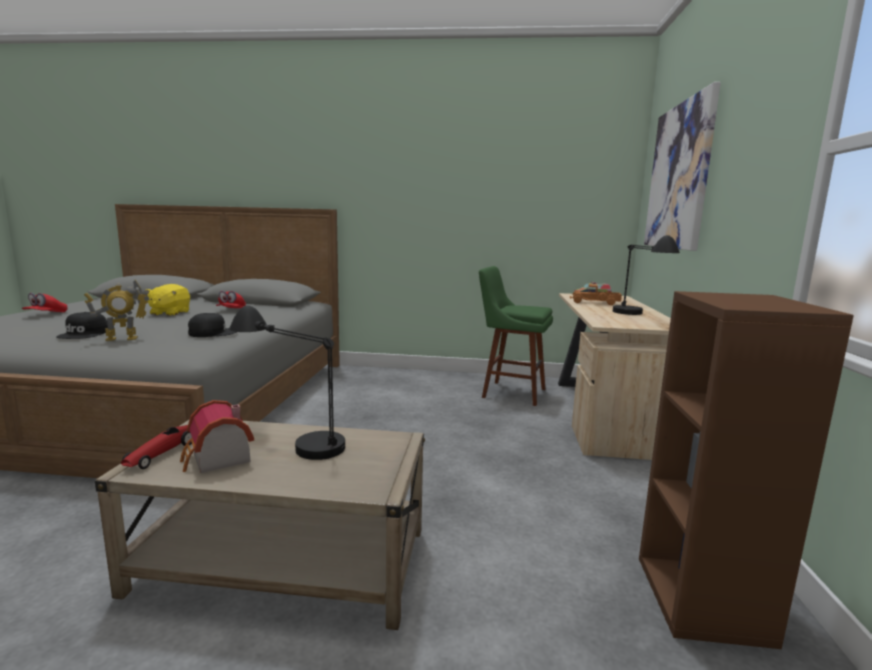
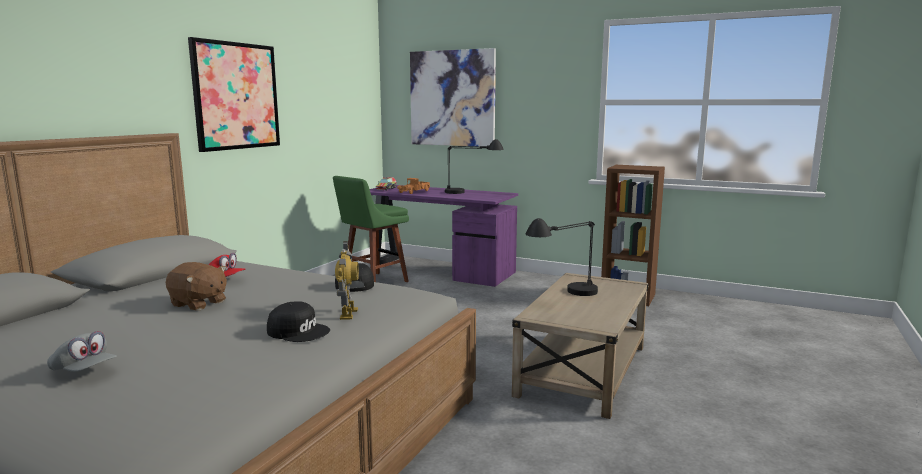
camera: 70 degrees left, 0 degrees up
(46, 314) = (84, 371): red cap -> grey cap
(161, 454) = (582, 323): toy car -> none
(169, 313) = (198, 303): yellow plush toy -> brown plush toy
(217, 459) = (592, 311): toy house -> none
(404, 181) = (236, 96): none -> picture
(603, 413) = (439, 269): beige desk -> purple desk

